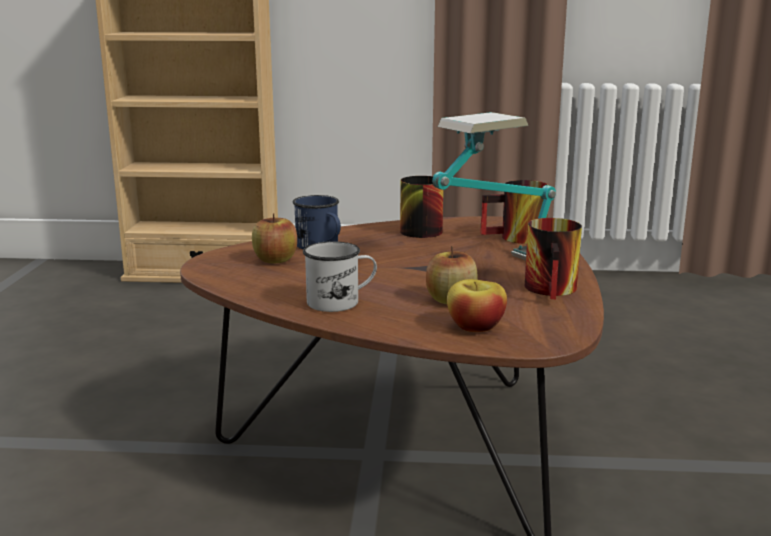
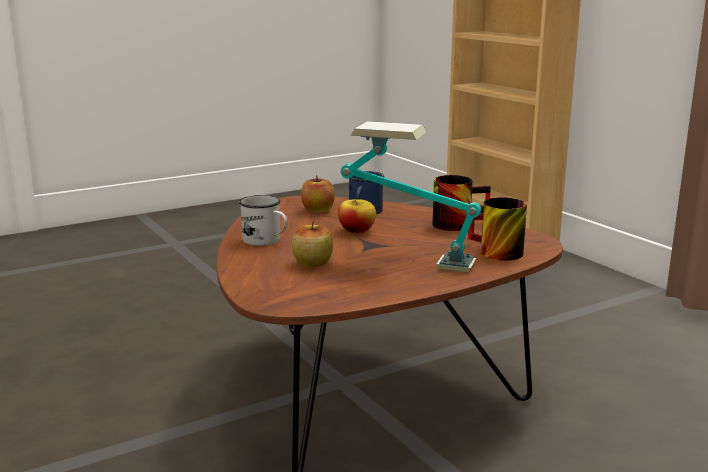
camera: 55 degrees right, 0 degrees up
(475, 327) = (269, 280): apple -> apple (356, 231)
(556, 290) = (384, 286): mug -> none

